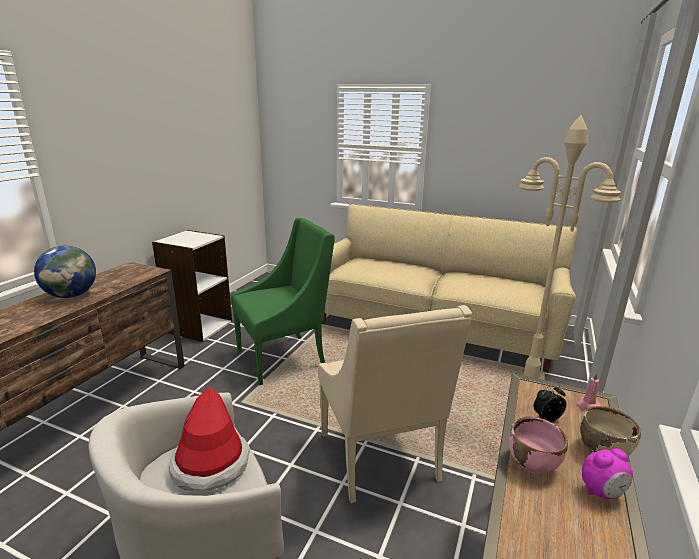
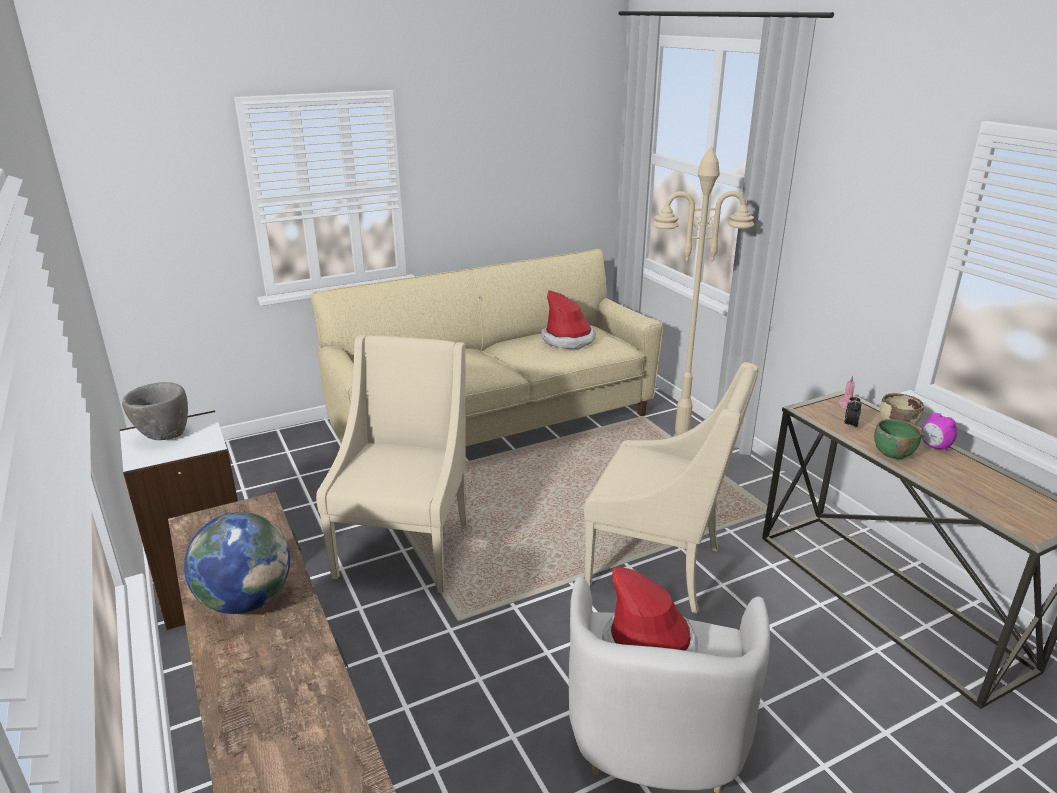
camera: 50 degrees left, 5 degrees up
(190, 236) = (163, 435): none -> grey bowl
(284, 357) = (406, 548): green armchair -> beige armchair
(496, 284) = (568, 340): none -> hat
(533, 462) = (893, 453): pink bowl -> green bowl
(602, 492) = (934, 447): alarm clock -> alarm clock turned 120 degrees clockwise

